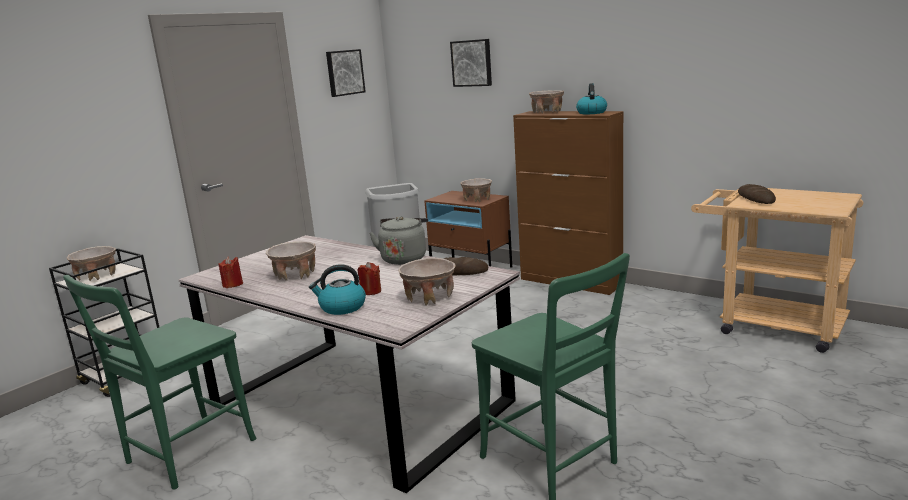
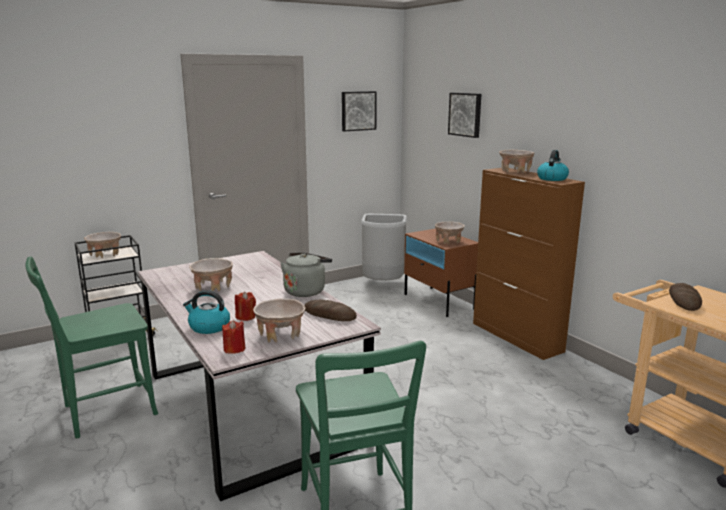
camera: 20 degrees right, 0 degrees up
(232, 284) = (164, 285): red candle -> red candle (234, 349)

